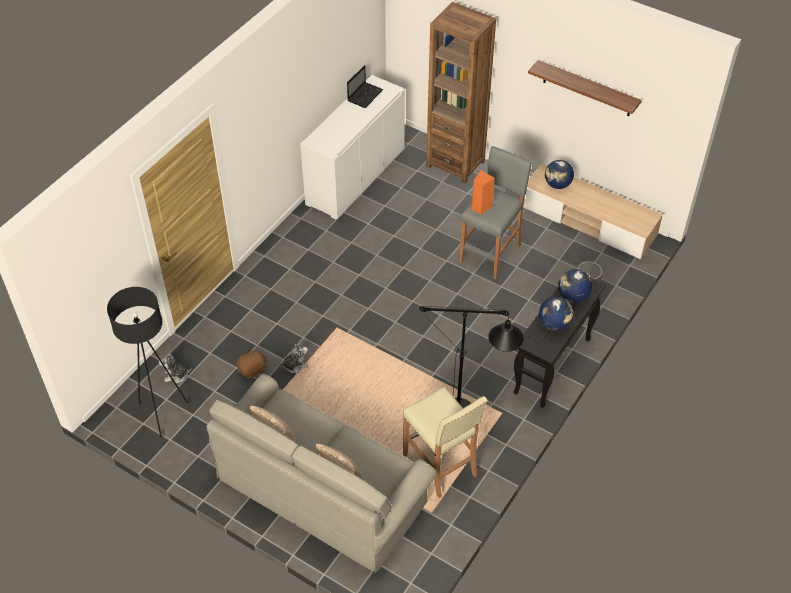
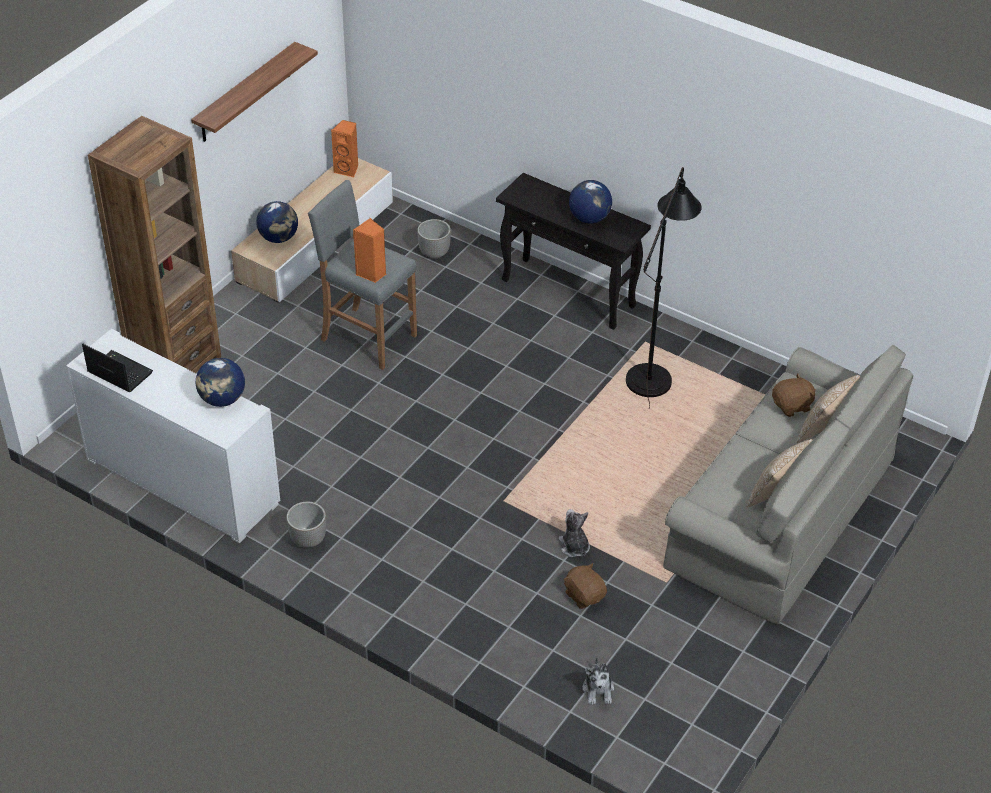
camera: 90 degrees left, 5 degrees down
(162, 414) = (672, 701): black floor lamp -> none
(306, 235) = (308, 540): none -> planter
(368, 459) = (792, 406): none -> brown plush toy
(440, 465) = (730, 400): beige stool -> none
(573, 297) = (543, 200): globe -> globe (222, 399)
(642, 215) = (347, 170): none -> orange speaker

